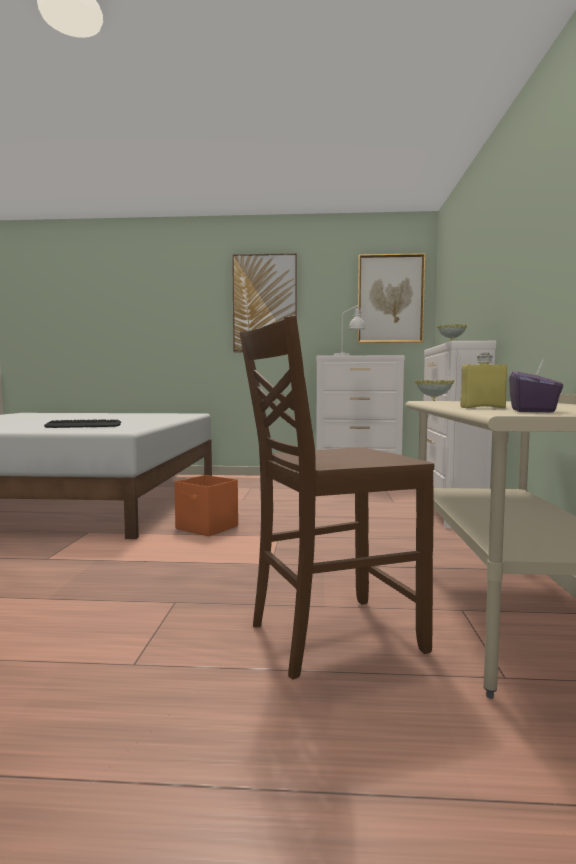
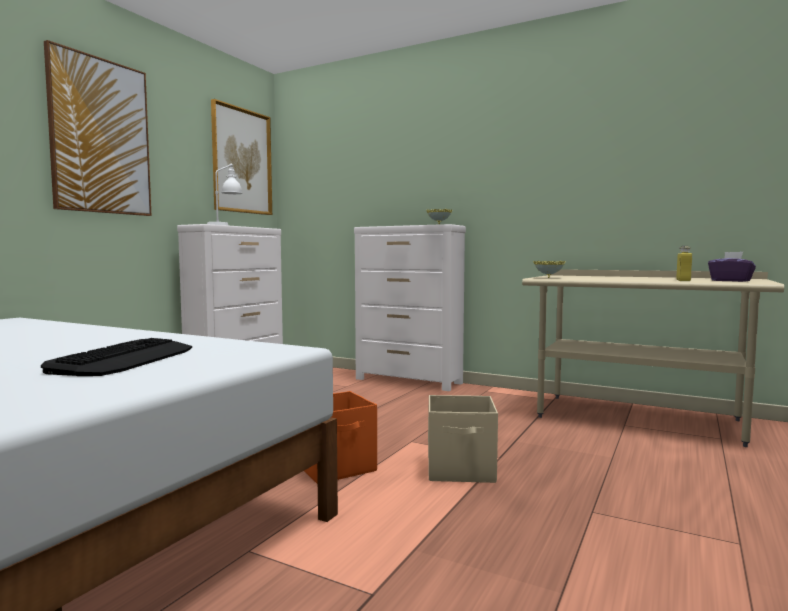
camera: 65 degrees left, 0 degrees up
(231, 556) = (461, 470): none -> beige storage box
(331, 636) = (671, 465): brown chair -> none

